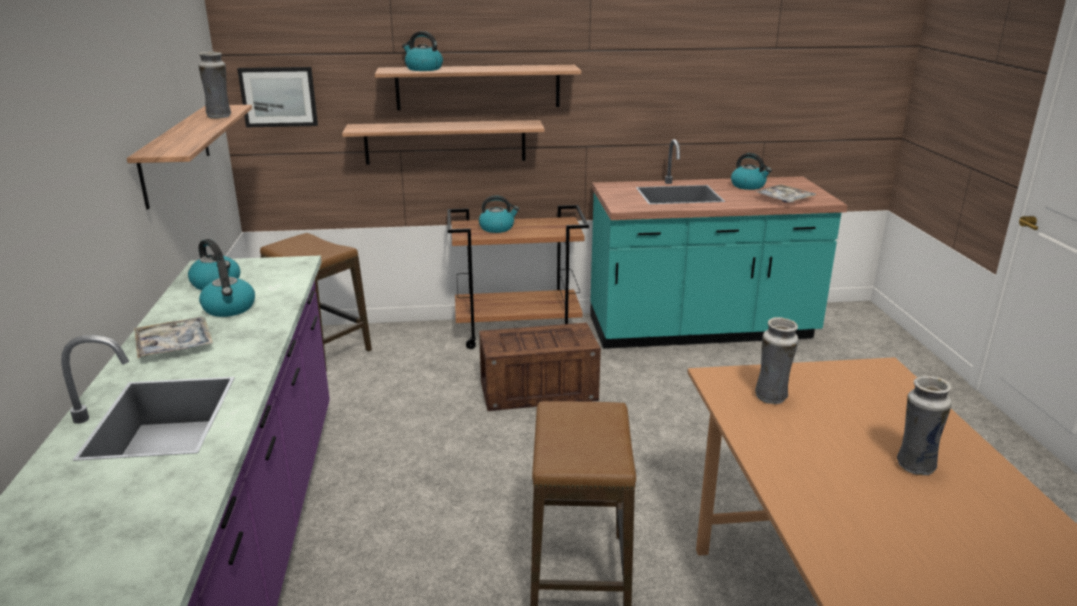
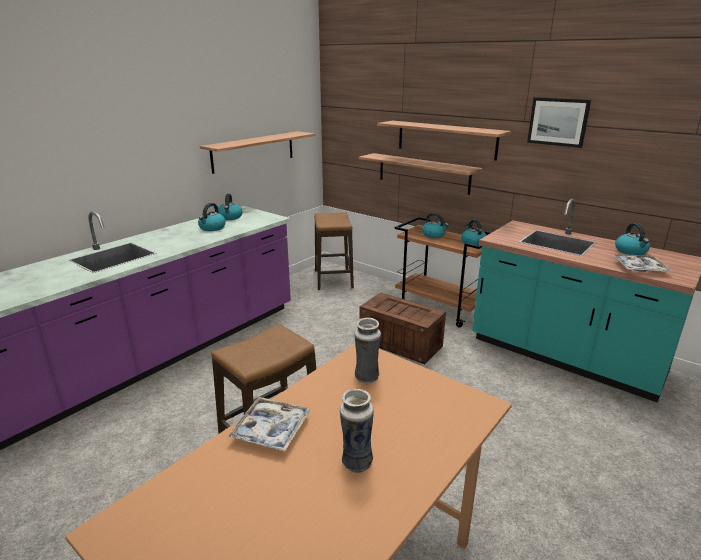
camera: 45 degrees right, 0 degrees up
(174, 345) = (168, 235): tray -> tray (271, 429)
(220, 116) = (283, 136): vase -> none
(278, 96) = (344, 132): picture -> picture (558, 122)
(423, 69) = (409, 123): kettle -> kettle (473, 242)

